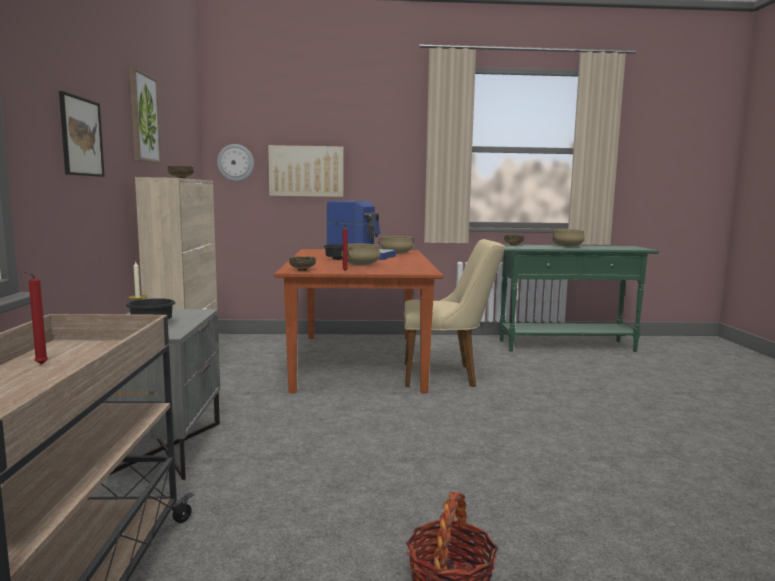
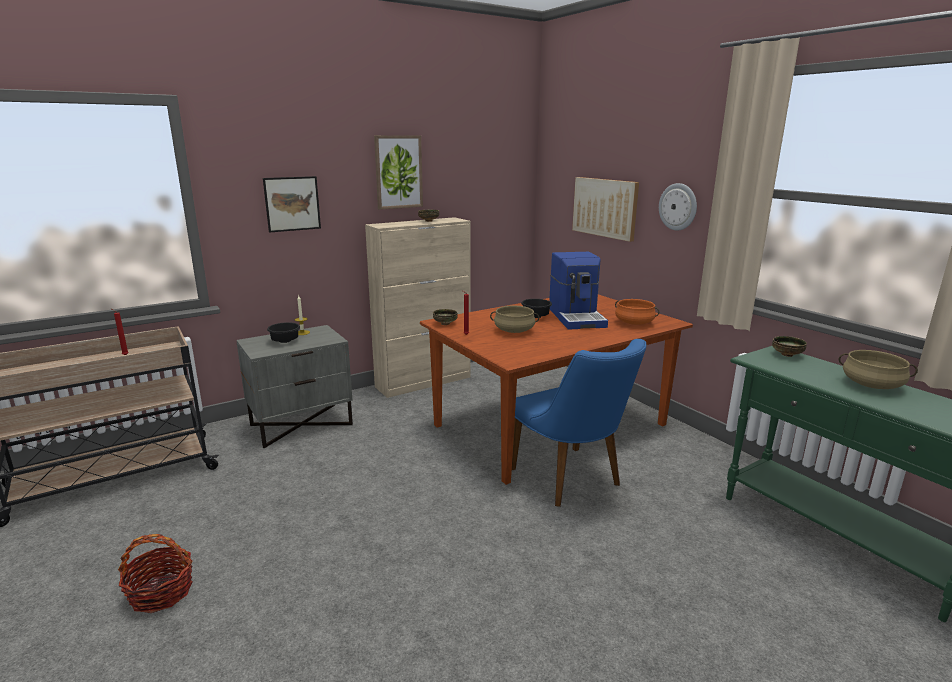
camera: 60 degrees right, 10 degrees up
(235, 162) = (555, 193): wall clock -> wall clock (678, 206)
(396, 253) = (634, 323): beige cooking pot -> orange cooking pot
(447, 375) = (571, 481): beige chair -> blue chair

